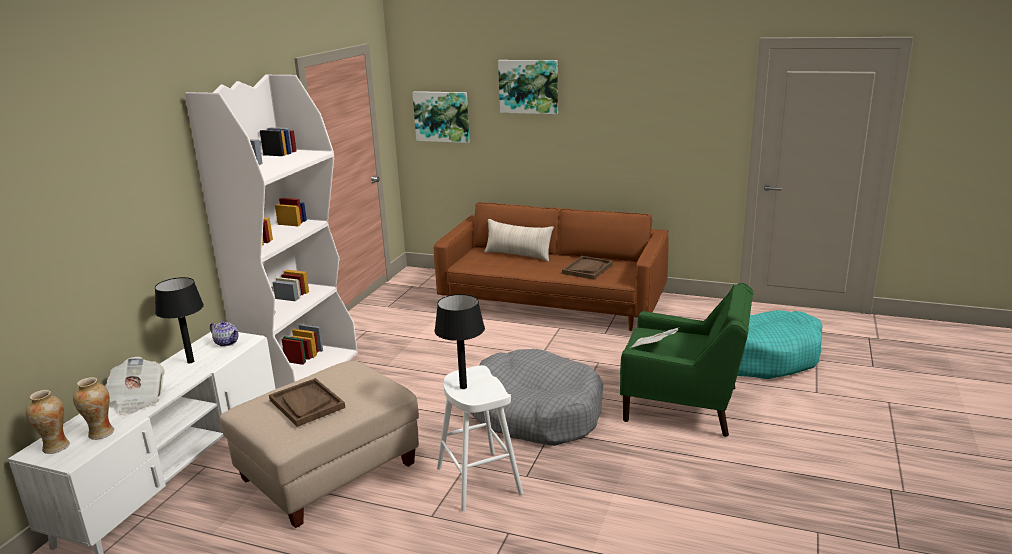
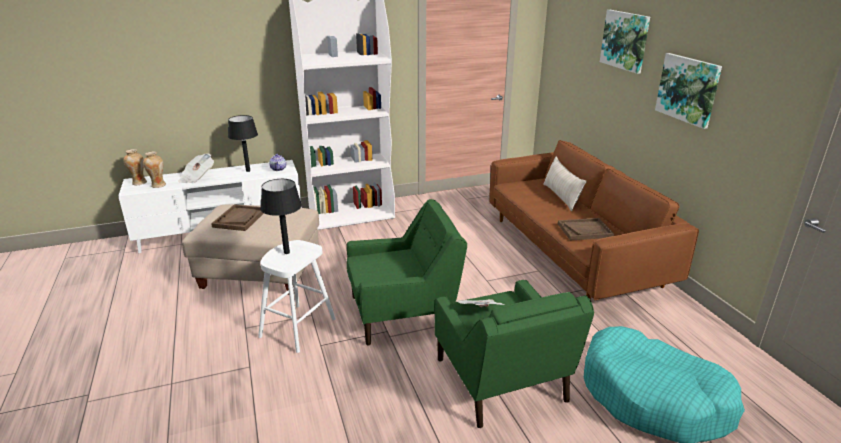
camera: 50 degrees right, 5 degrees up
(442, 116) = (567, 56): picture -> picture (688, 89)
(535, 412) = (404, 313): grey dog bed -> green armchair

